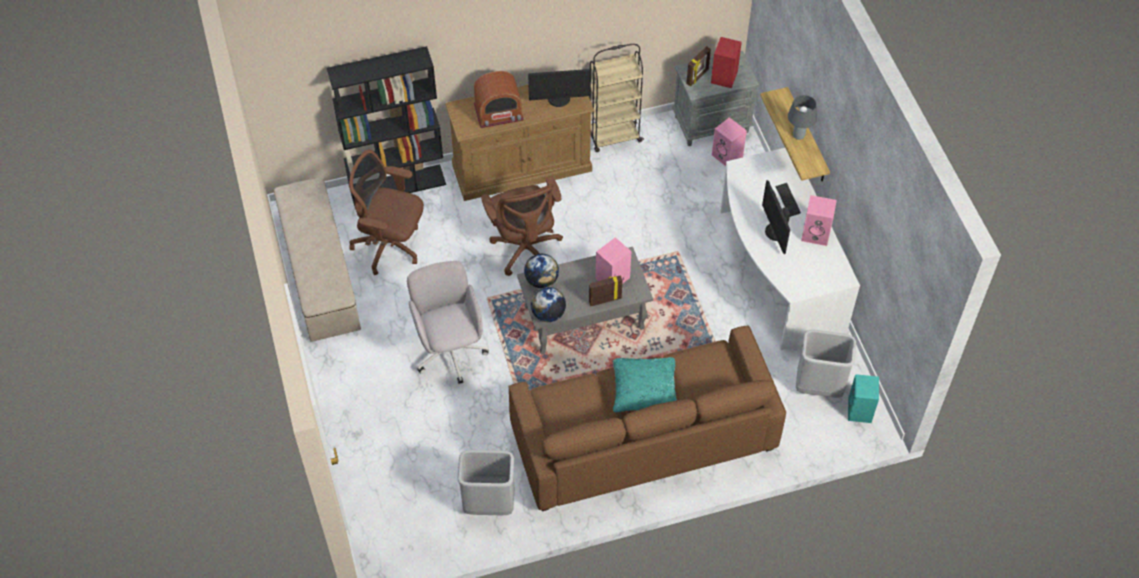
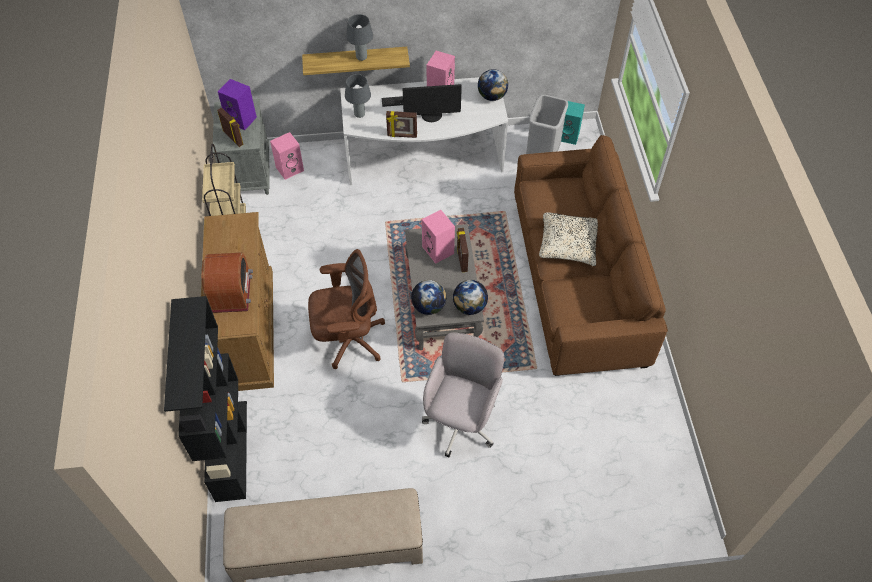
camera: 80 degrees left, 0 degrees up
(392, 245) = (312, 464): brown office chair -> none
(450, 352) = (461, 423): grey office chair -> grey office chair turned 120 degrees clockwise
(488, 504) = (637, 410): grey trash can -> none
(559, 99) = (233, 237): monitor -> none
(644, 389) = (568, 244): turquoise pillow -> beige pillow
(724, 77) = (242, 119): red speaker -> purple speaker
(737, 210) = (402, 135): none -> picture frame
(757, 169) = (359, 115): none -> grey table lamp
(823, 283) = (492, 96): none -> globe

